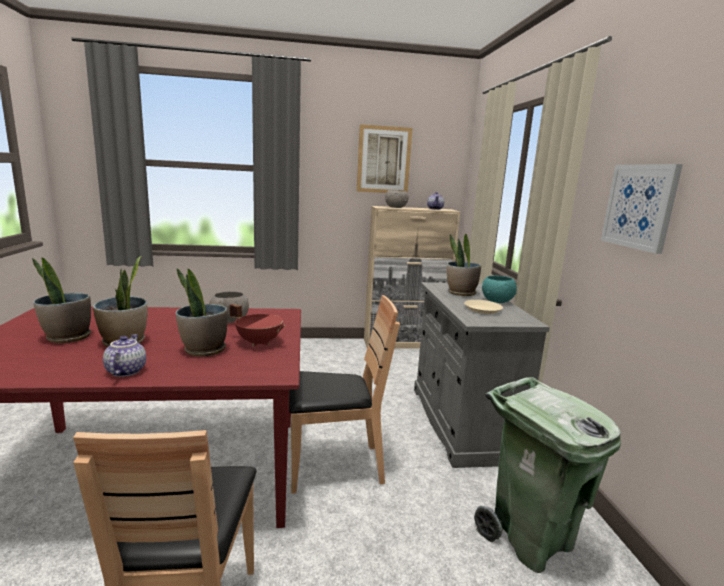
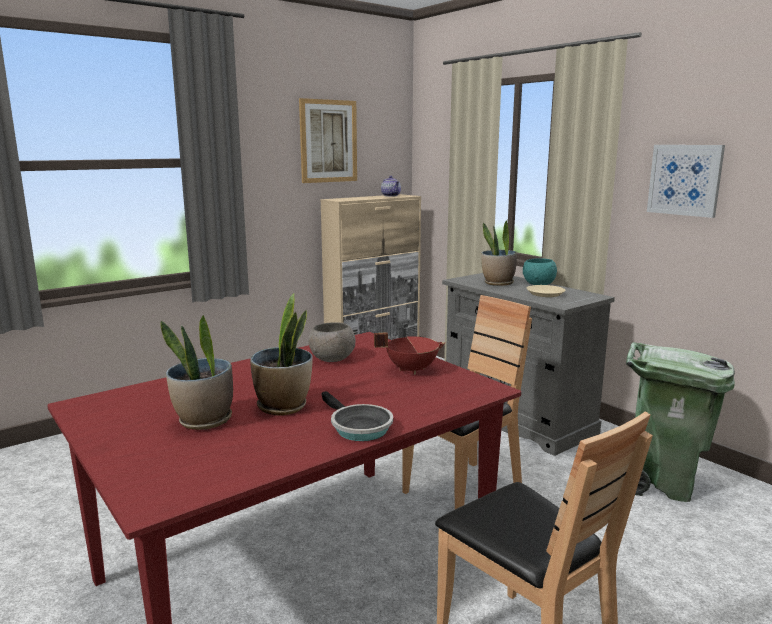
camera: 30 degrees left, 0 degrees up
(125, 371) = (358, 427): teapot -> frying pan
(203, 350) = (380, 390): potted plant -> none
(396, 207) = (354, 198): grey bowl -> none

